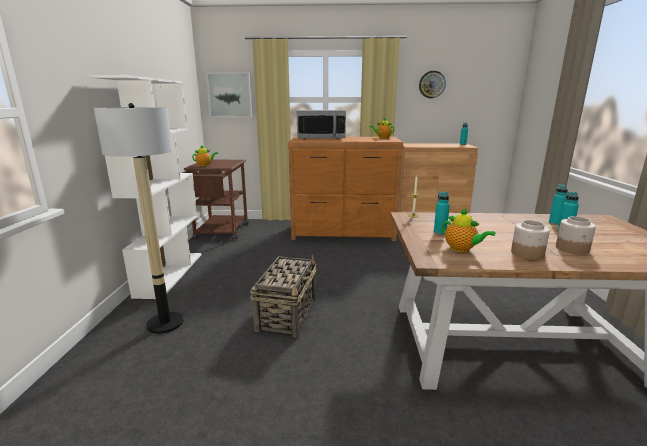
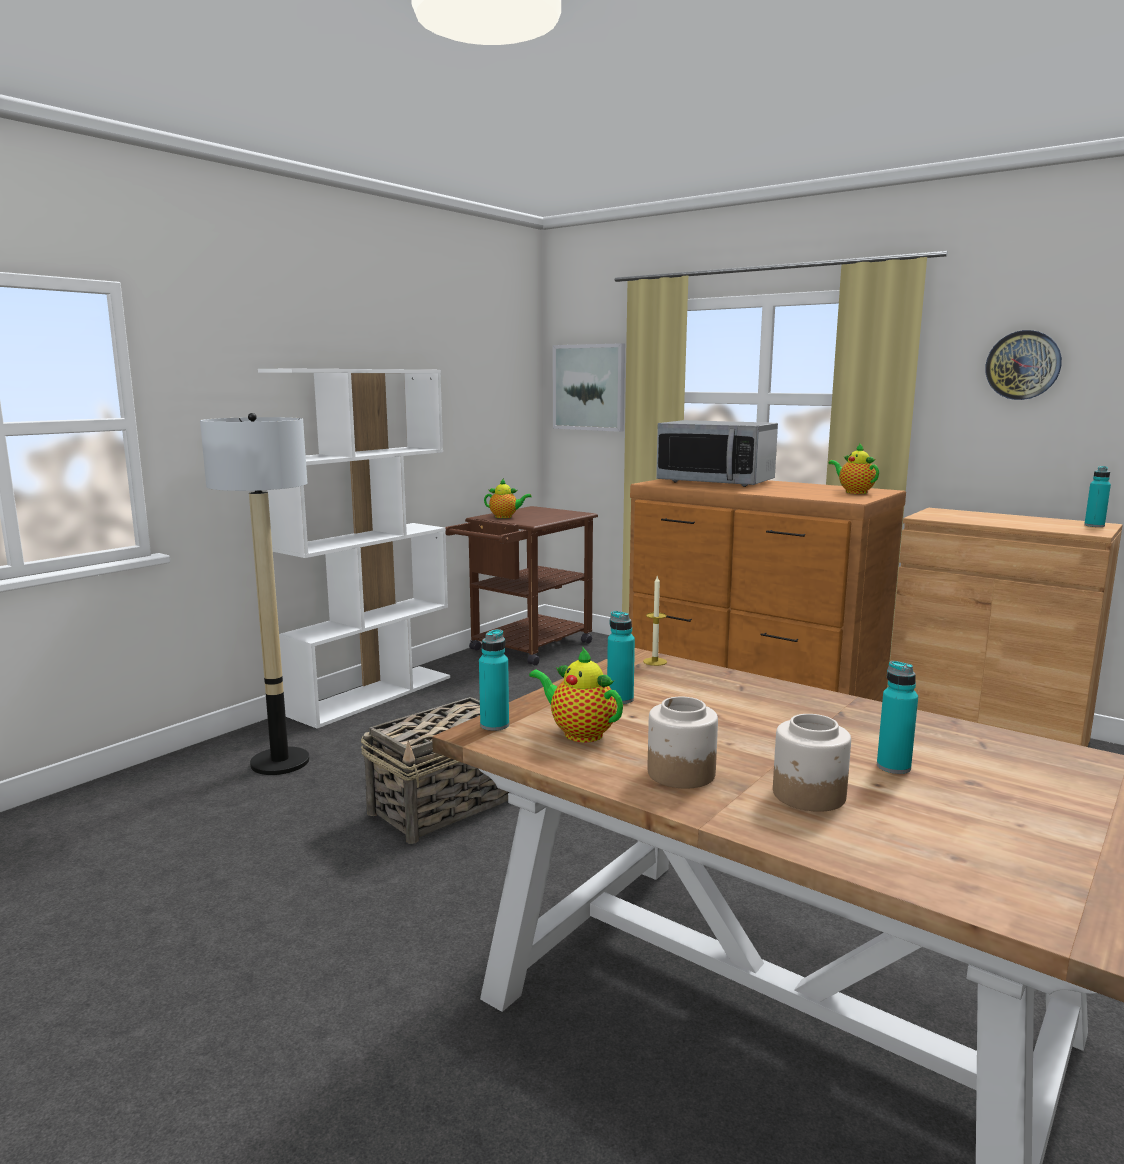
camera: 35 degrees right, 5 degrees down
(462, 249) = (579, 733): teapot -> teapot turned 135 degrees clockwise
(555, 223) = (936, 745): turquoise bottle -> turquoise bottle (494, 725)

